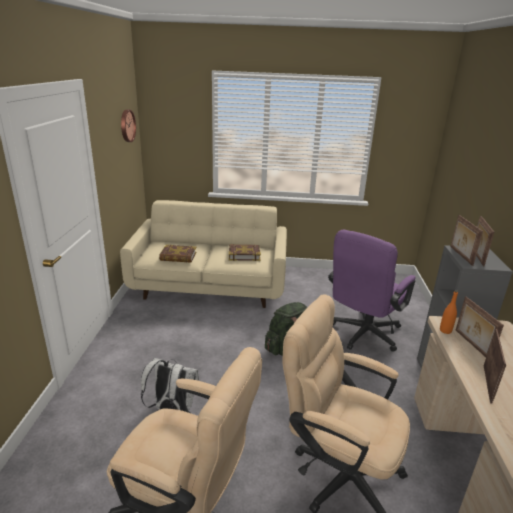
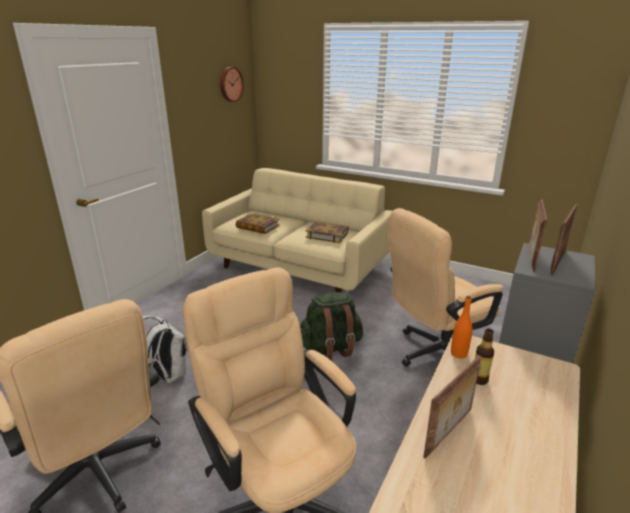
camera: 25 degrees right, 0 degrees up
(362, 335) = (435, 354): purple office chair -> beige office chair
(471, 345) = (479, 380): picture frame -> bottle

